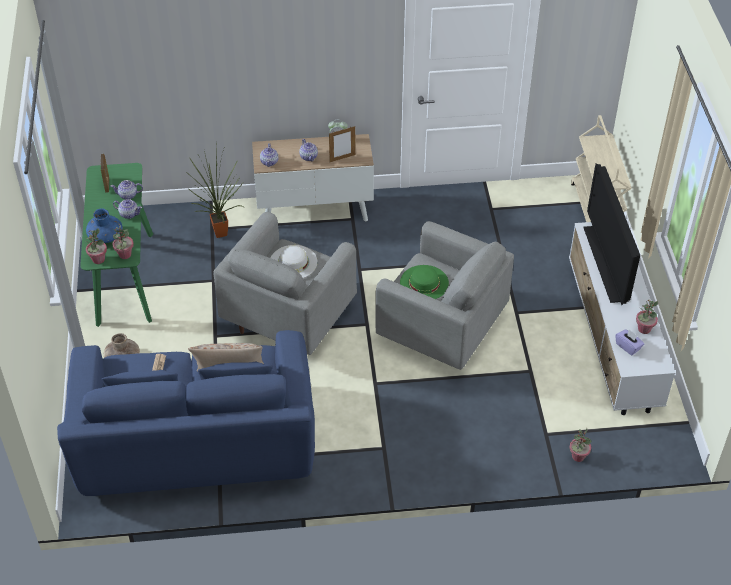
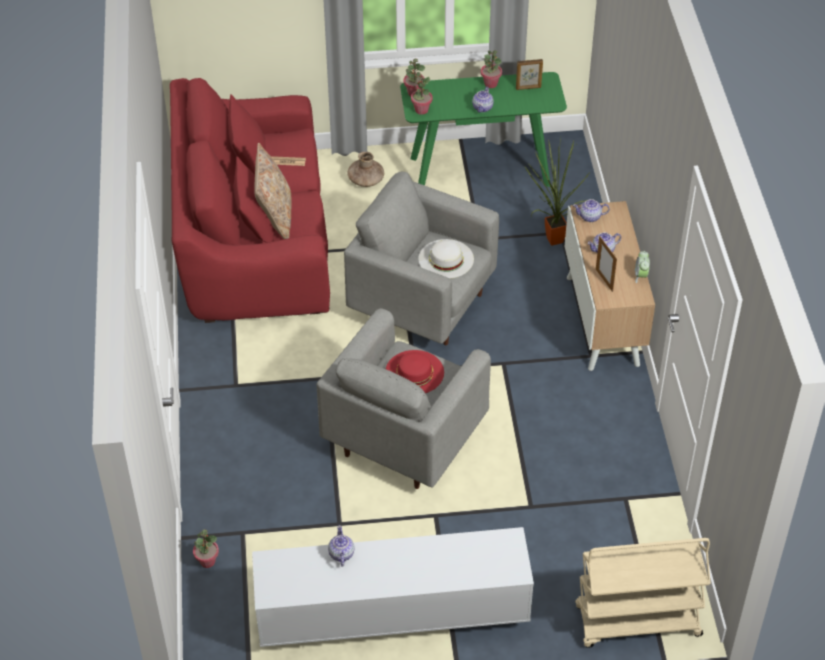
camera: 90 degrees right, 0 degrees up
(105, 236) = (448, 94): blue vase -> none
(128, 195) = (512, 104): teapot -> teapot (341, 554)
(197, 443) = (254, 241): blue sofa -> red sofa
(424, 282) = (414, 372): green hat -> red hat
(606, 264) = (445, 554): television -> none
(628, 346) = (300, 563): purple tissue box -> none
(644, 329) = (329, 584): potted plant -> potted plant (490, 84)

